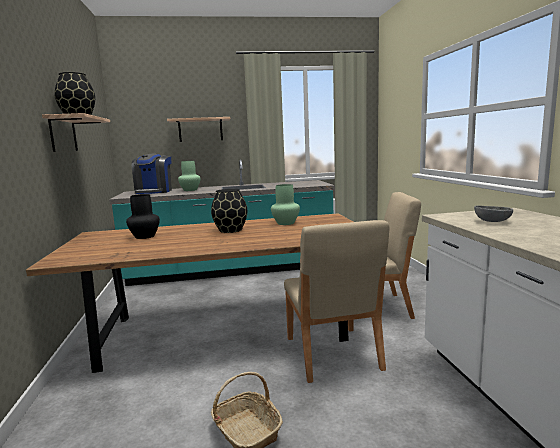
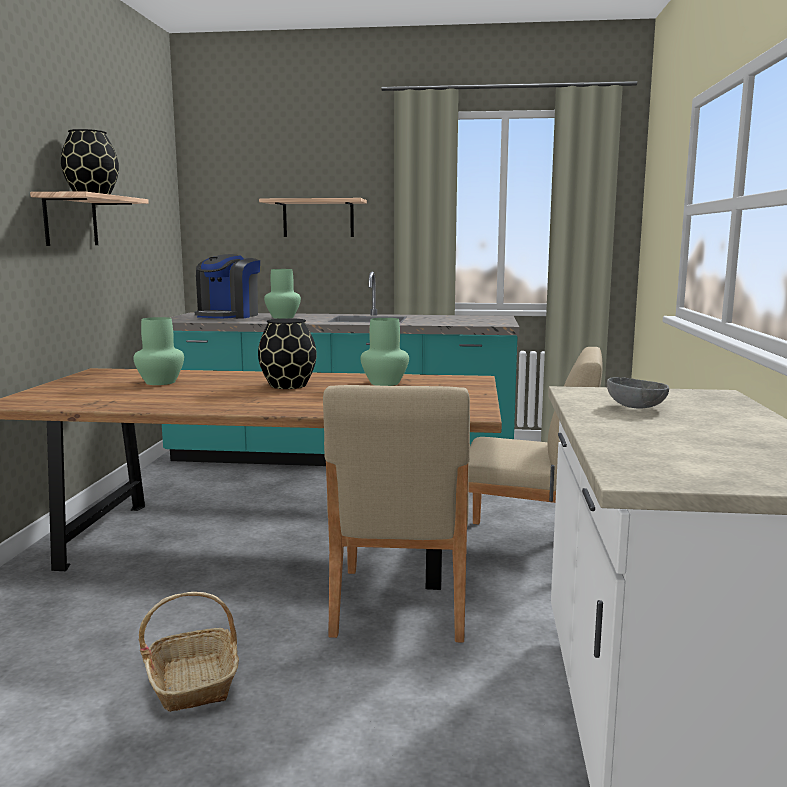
camera: 15 degrees right, 0 degrees up
(145, 236) = (161, 382): black vase -> green vase

